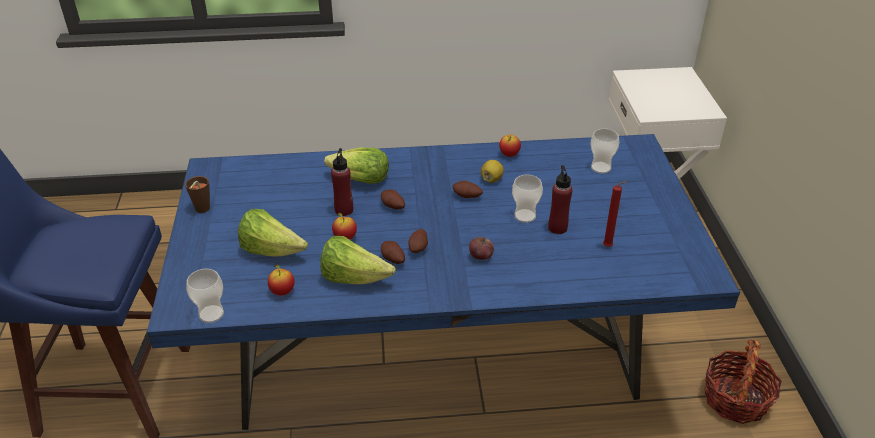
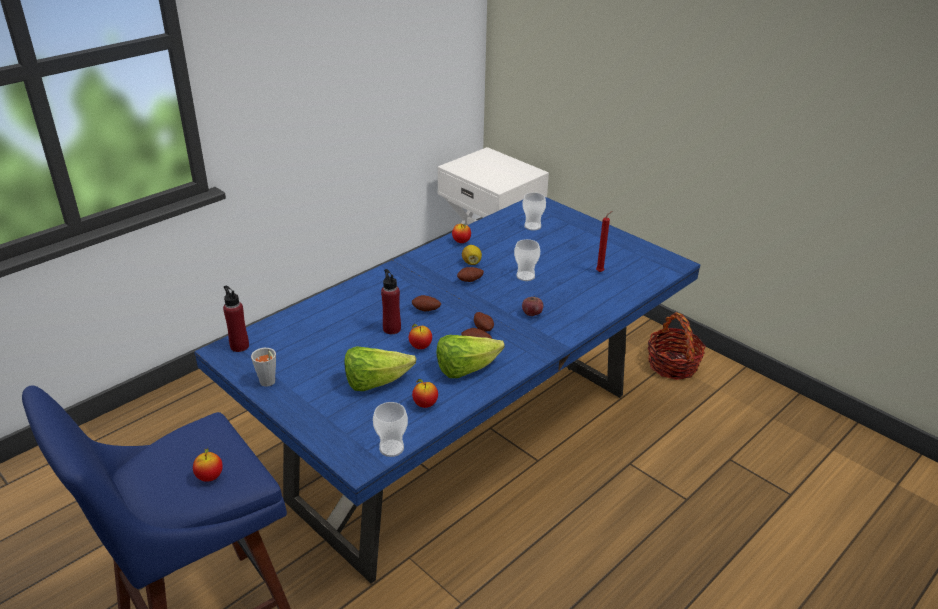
camera: 40 degrees left, 5 degrees down
(79, 263) = (210, 477): none -> apple
(201, 210) = (268, 383): brown cup -> grey cup
(360, 180) = (374, 303): lettuce -> none
(557, 228) = (556, 274): red bottle -> red bottle (239, 346)

